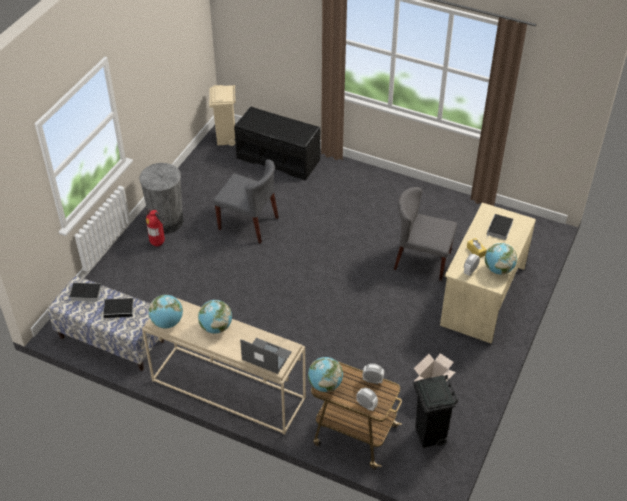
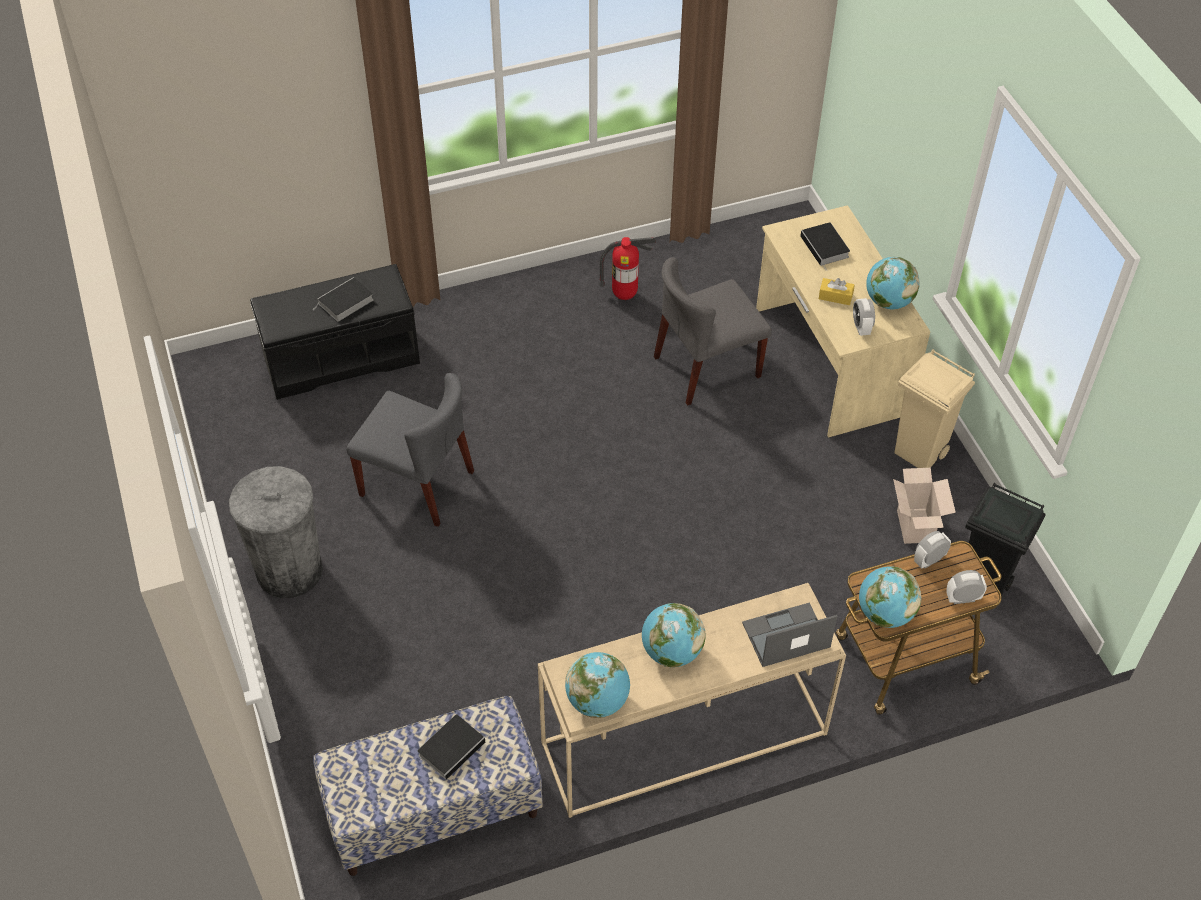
camera: 45 degrees left, 5 degrees up
(85, 293) = (367, 769): book -> book (345, 303)
(158, 243) = (319, 614): fire extinguisher -> fire extinguisher (625, 295)
(226, 139) = (223, 381): beige trash can -> beige trash can (920, 453)
(249, 223) = (417, 483): grey chair -> grey chair turned 45 degrees clockwise

